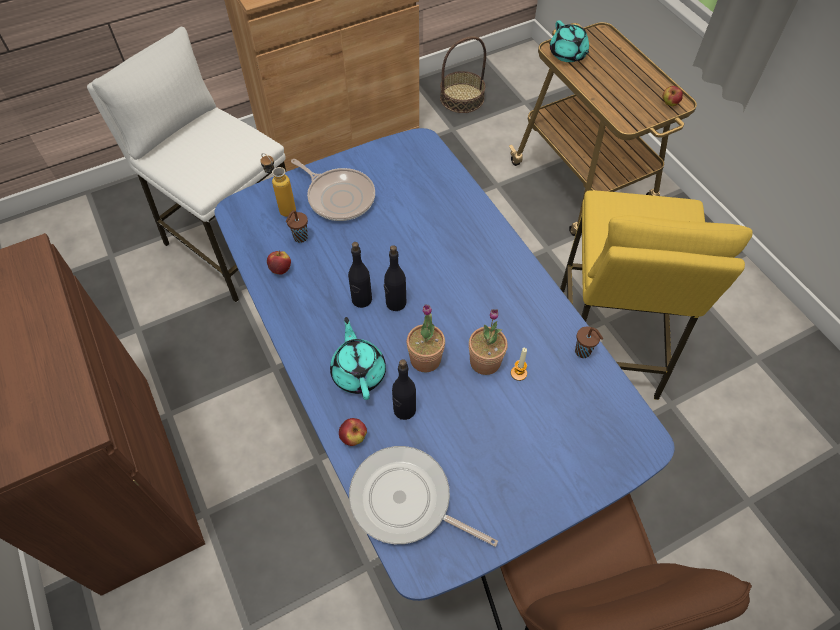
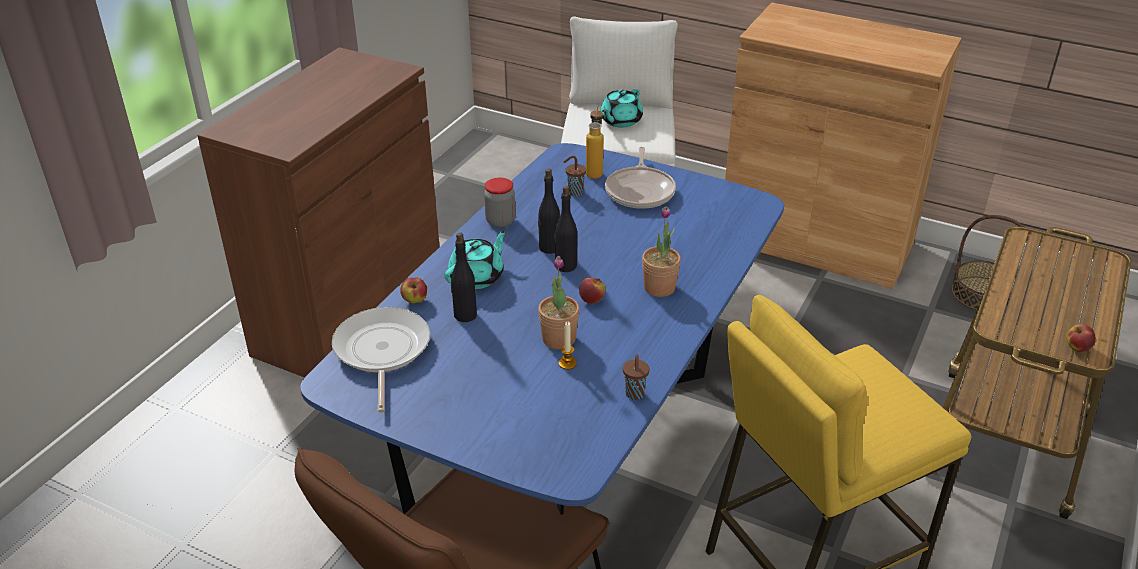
camera: 55 degrees right, 20 degrees down
(280, 269) = (533, 197): apple -> apple (592, 300)
(293, 311) = (500, 221): none -> jar
(425, 359) = (526, 305): potted plant -> potted plant (659, 288)
(568, 54) = (1030, 249): turquoise teapot -> turquoise teapot (620, 121)

